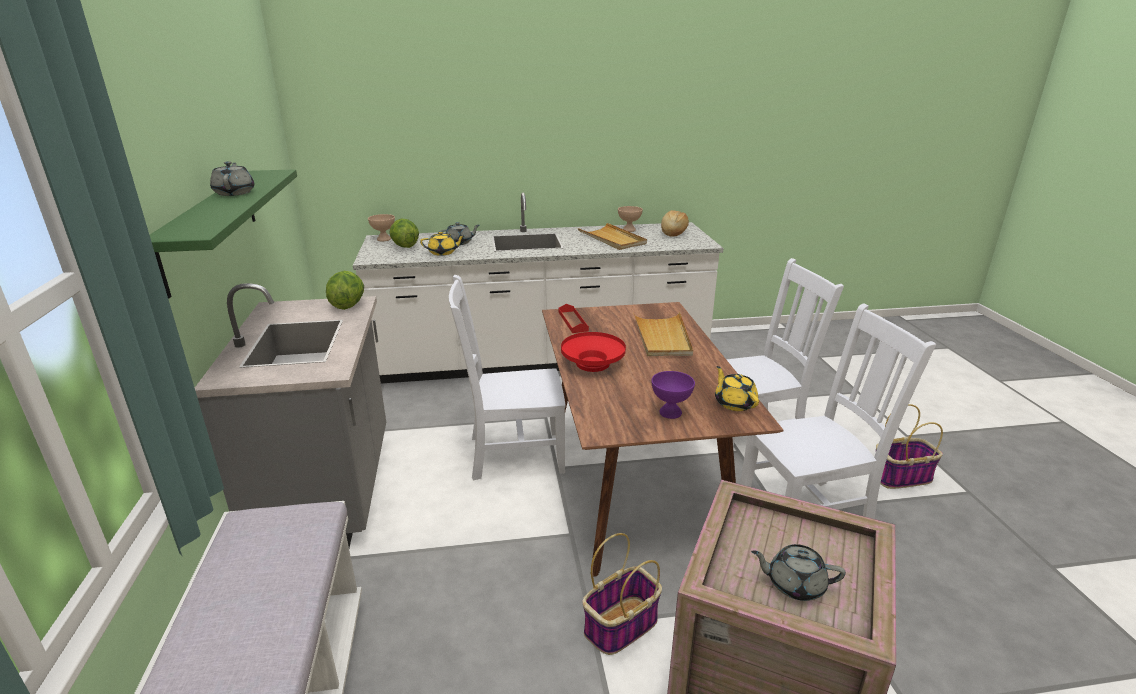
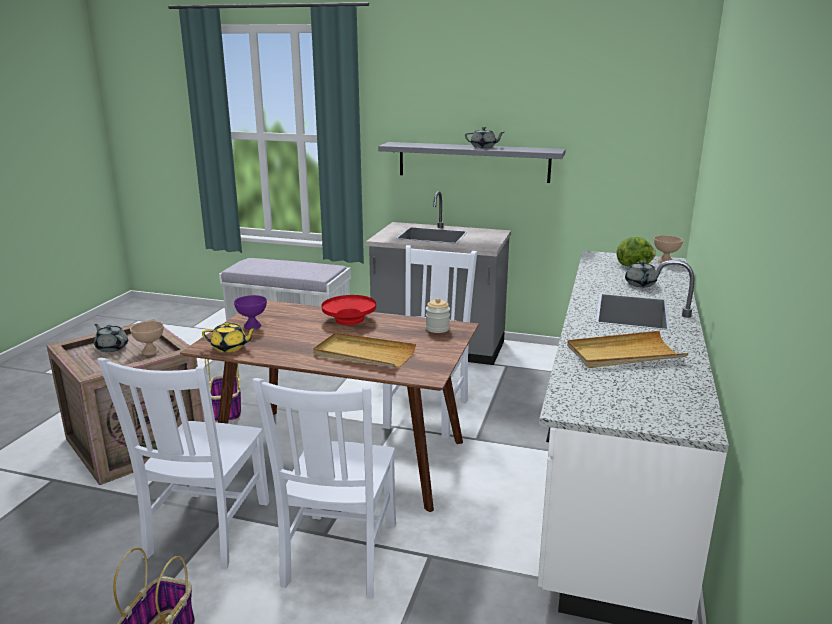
camera: 115 degrees right, 5 degrees down
(211, 226) = (473, 162): green shelf -> grey shelf
(347, 305) = (482, 245): lettuce -> none
(443, 253) = (604, 276): yellow teapot -> none
(573, 321) = (437, 328): red tray -> jar
(628, 230) = (675, 375): beige bowl -> beige bowl (151, 351)
(673, 232) = (649, 404): bread -> none
(794, 584) = (112, 347): grey teapot -> grey teapot turned 90 degrees counterclockwise

